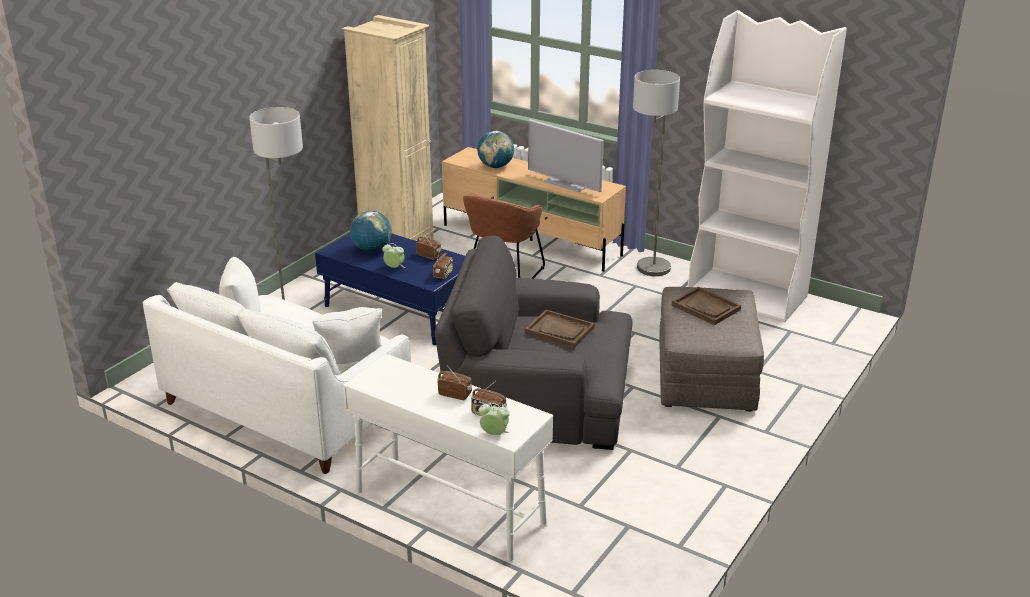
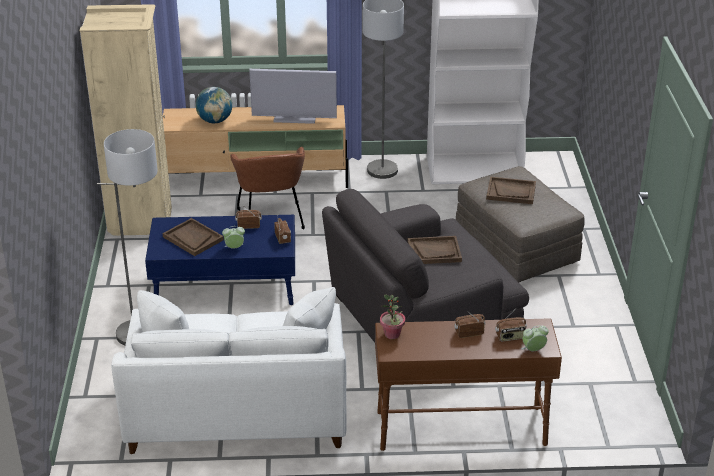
camera: 35 degrees left, 5 degrees up
(372, 250) = (193, 238): globe -> brown tray
(385, 368) = (392, 334): none -> potted plant
(450, 507) = (460, 428): white console table -> brown console table

